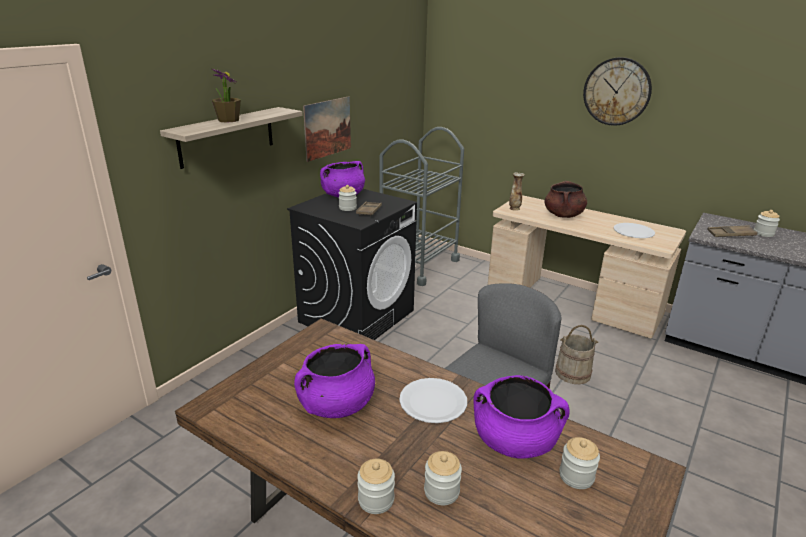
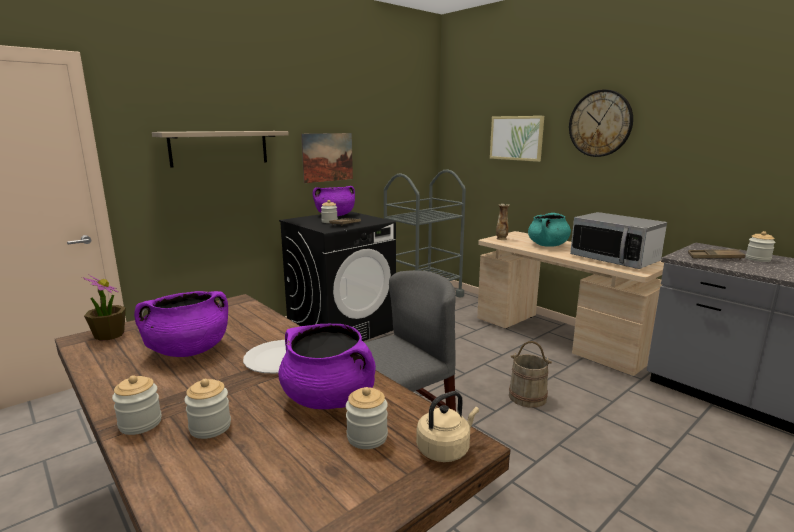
camera: 15 degrees right, 10 degrees down
(228, 120) = (216, 131): potted plant -> potted plant (109, 335)
(522, 97) = (516, 138): none -> picture
(563, 215) = (547, 245): brown cooking pot -> turquoise cooking pot
(633, 232) = (614, 259): white plate -> microwave
(642, 477) = (445, 449): none -> beige kettle

